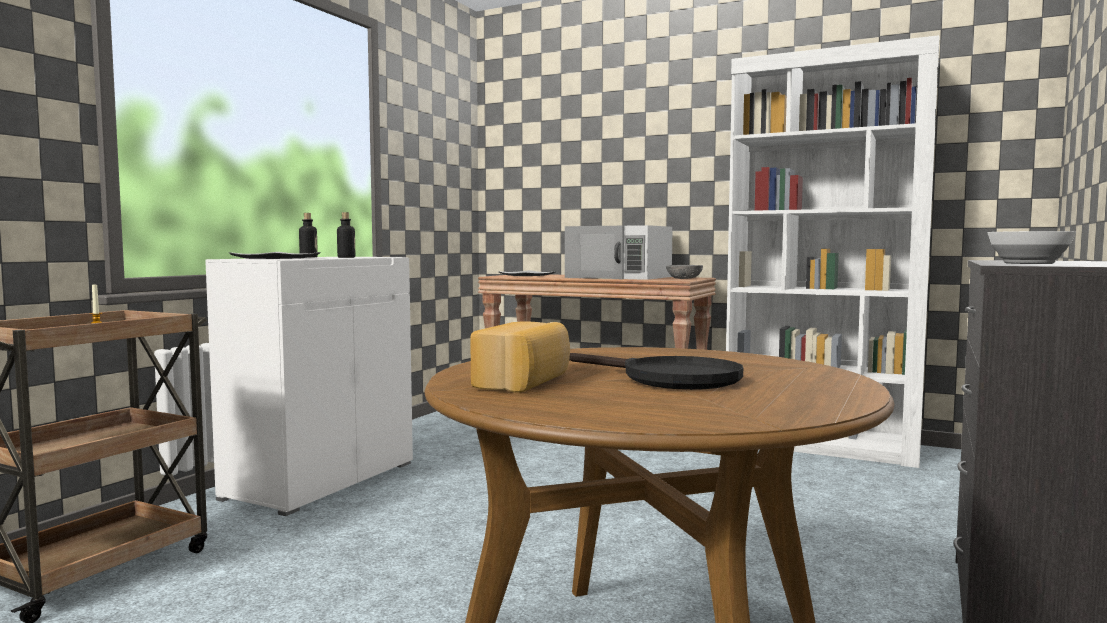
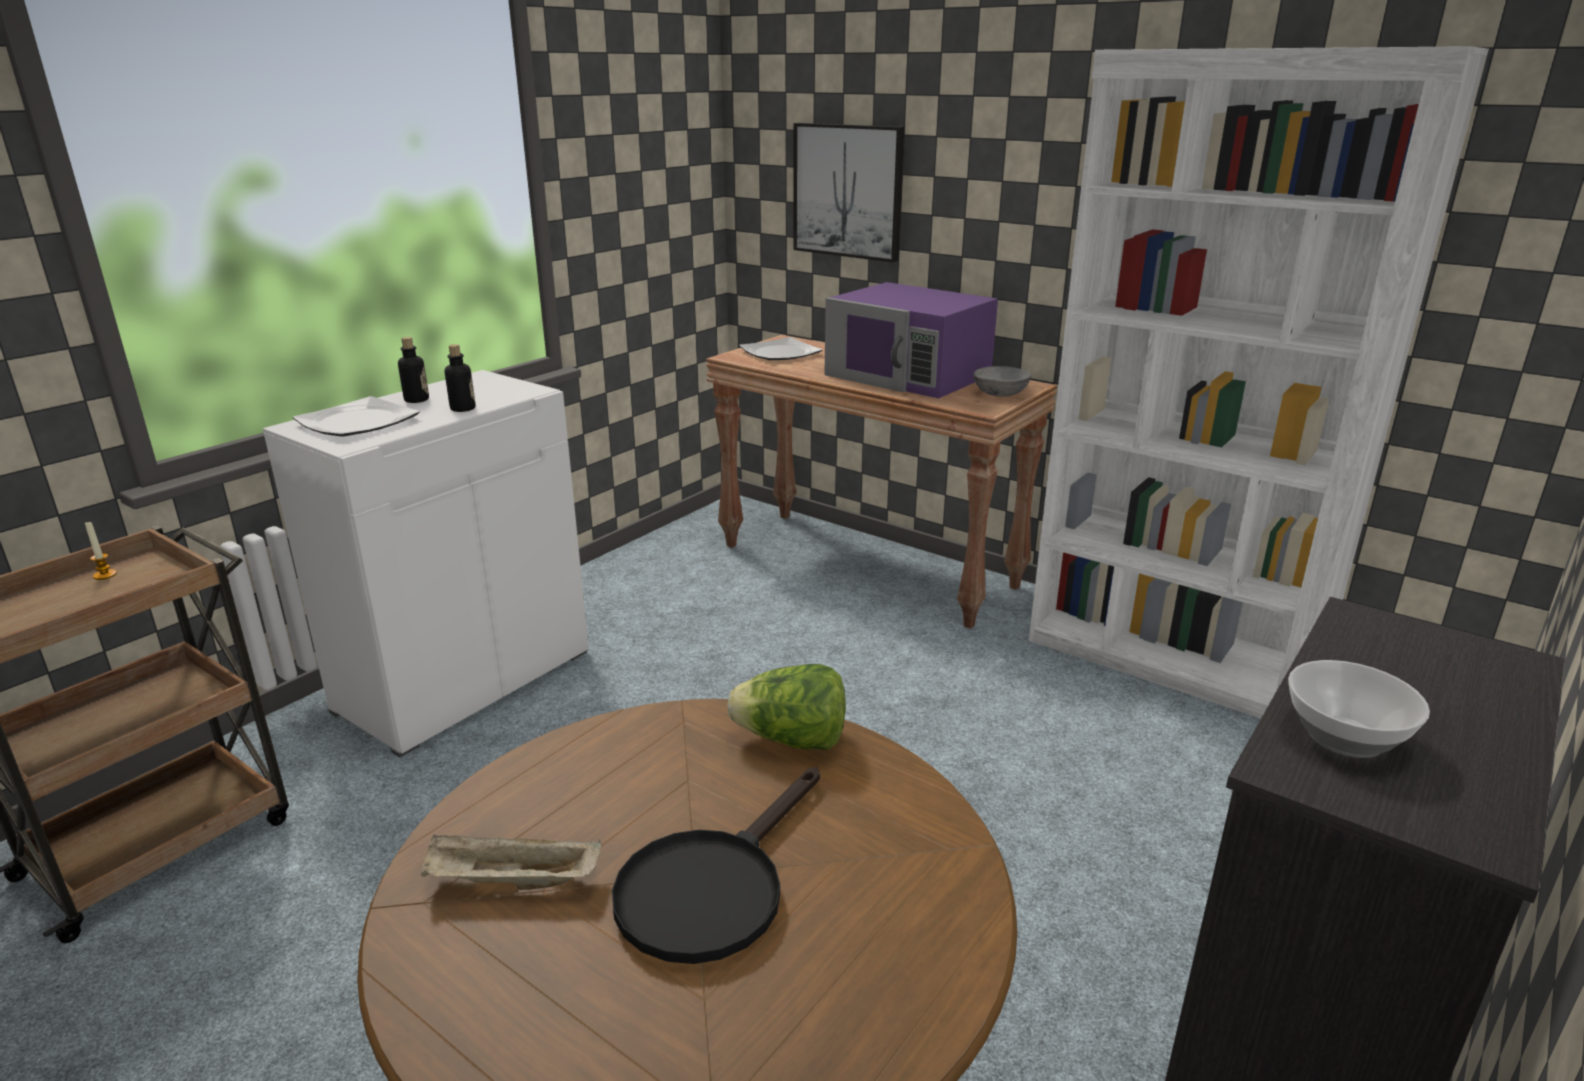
camera: 10 degrees right, 20 degrees up
(525, 382) = (511, 882): bread -> beige tray
(566, 176) = (848, 191): none -> picture
(619, 277) = (909, 375): white microwave -> purple microwave
(665, 352) = (792, 740): none -> lettuce
(666, 378) = (712, 887): black frying pan -> black frying pan turned 75 degrees clockwise

